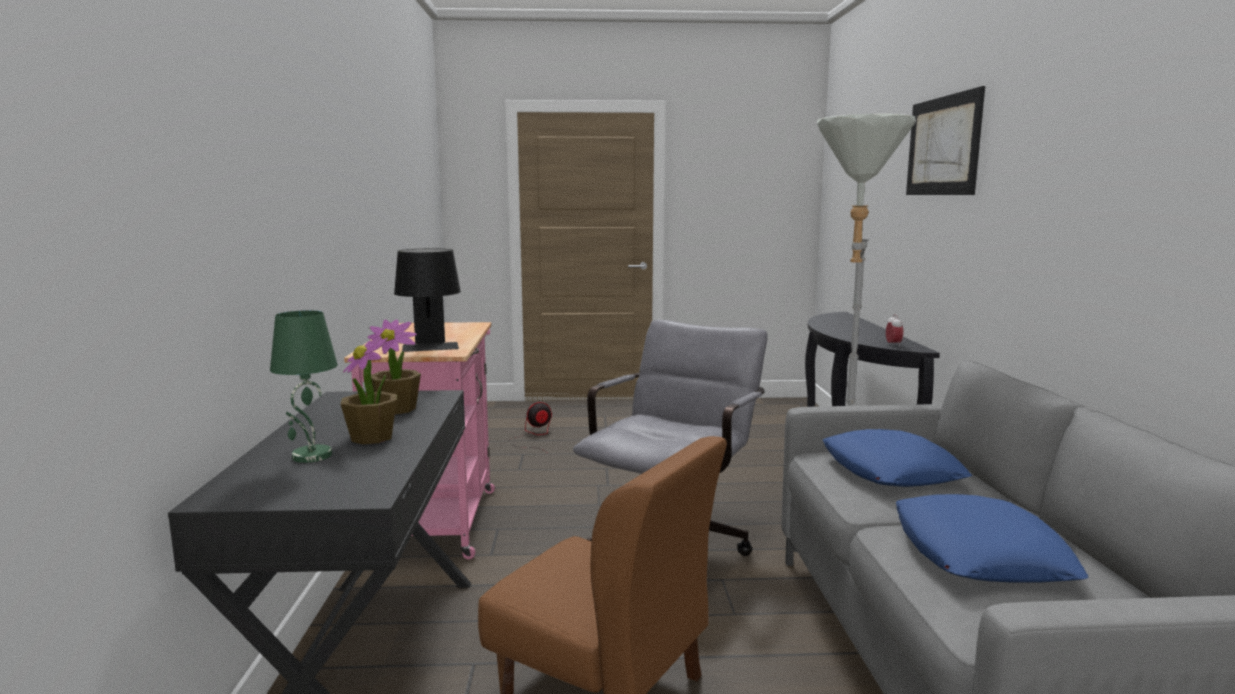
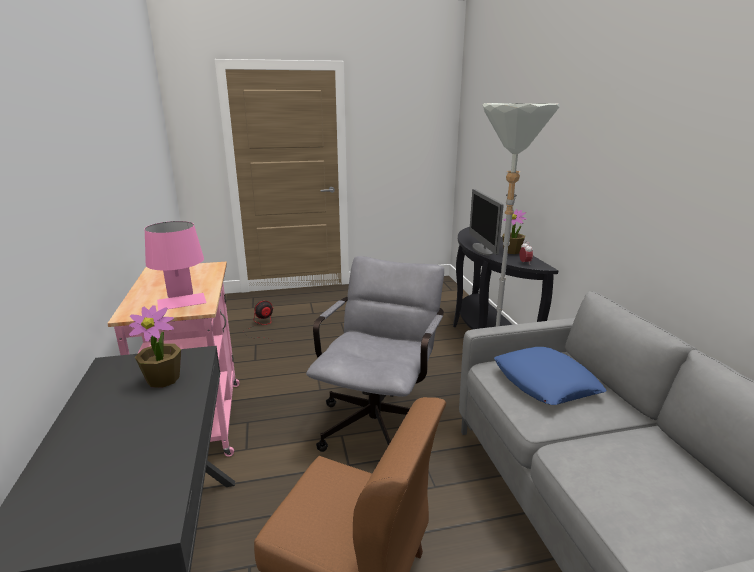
camera: 10 degrees left, 10 degrees up
(311, 456) = (92, 463): green table lamp -> none
(372, 437) = (146, 426): potted plant -> potted plant (512, 251)
(431, 349) = (182, 305): black table lamp -> pink table lamp
(838, 332) = (482, 250): none -> monitor
(942, 146) = (564, 116): picture -> none
(980, 553) = (633, 474): blue pillow -> none

